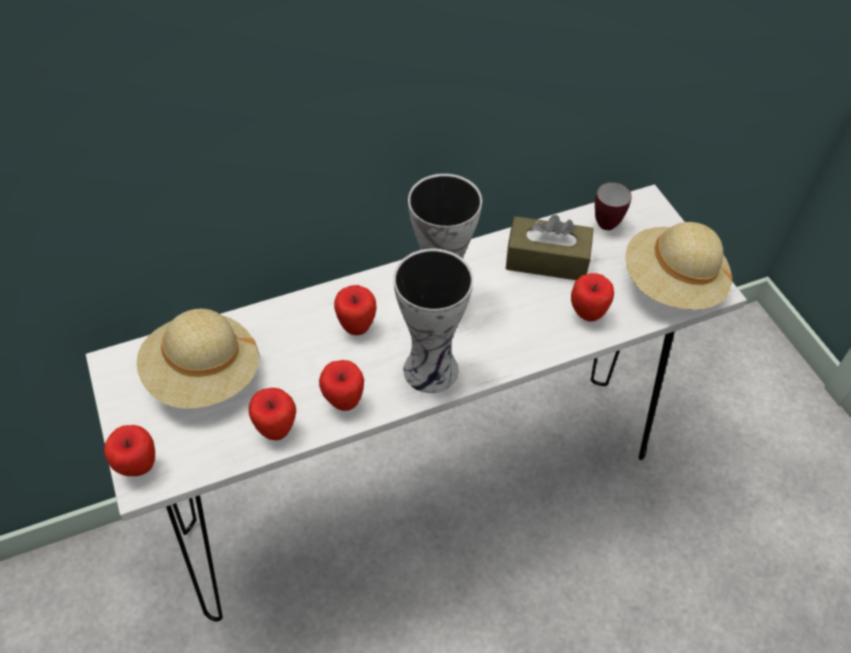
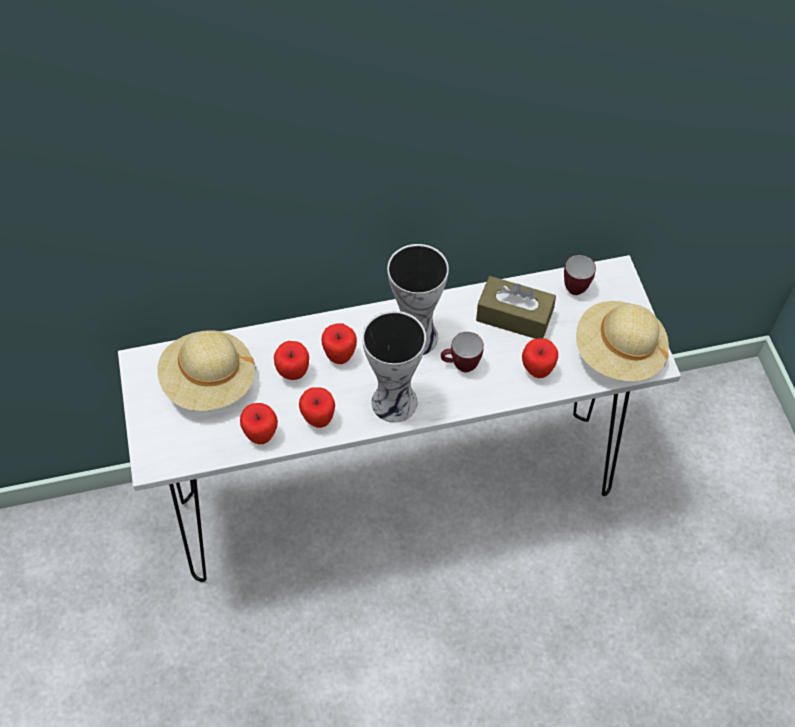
camera: 10 degrees right, 5 degrees up
(139, 467) = (151, 451): apple -> apple (293, 374)
(499, 320) = (460, 366): none -> mug

